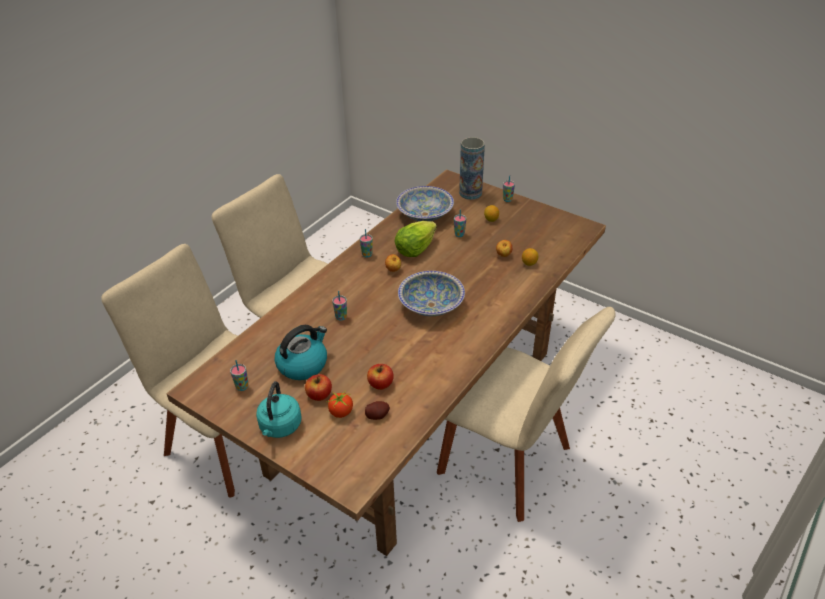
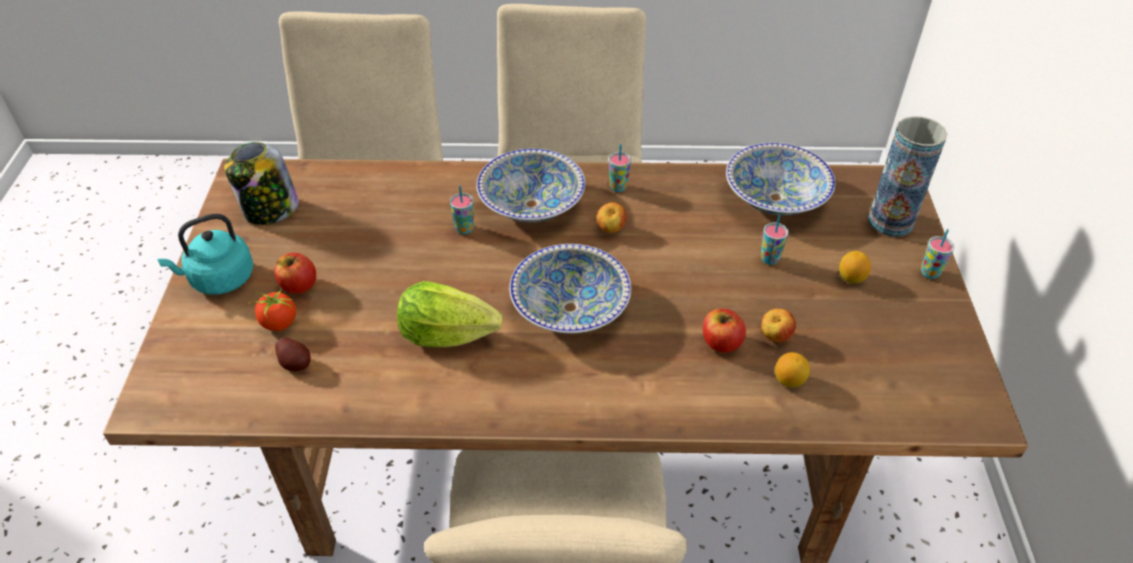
camera: 55 degrees right, 5 degrees up
(242, 387) = (270, 210): cup -> jar
(303, 364) = (346, 241): kettle -> none
(348, 287) = (532, 204): none -> bowl
(380, 384) = (359, 336): apple -> apple (721, 343)
(415, 249) = (681, 228): lettuce -> lettuce (446, 334)

